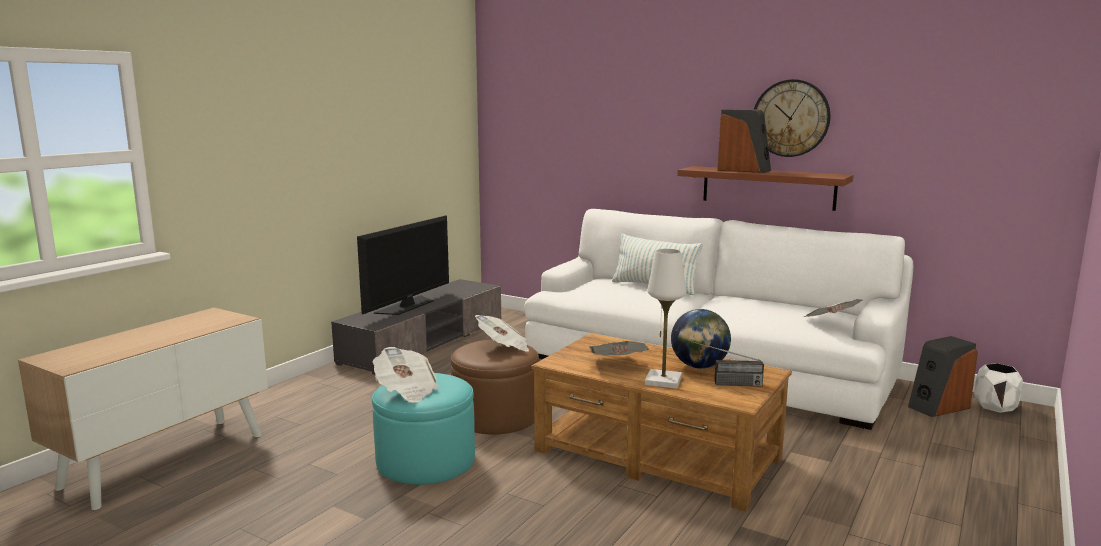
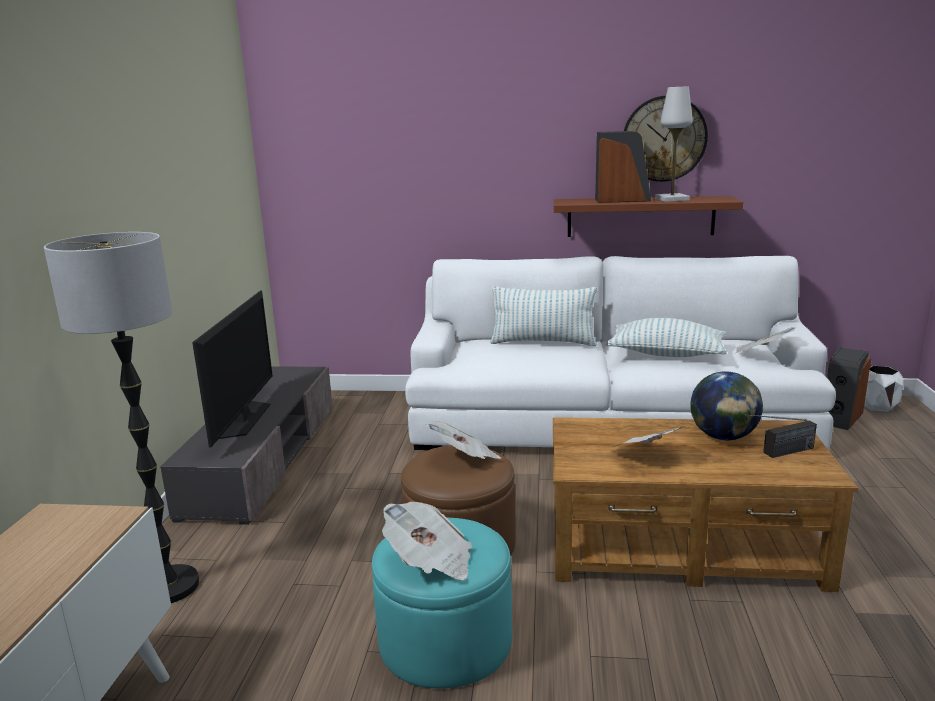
camera: 25 degrees left, 5 degrees up
(301, 395) = (169, 586): none -> floor lamp
(663, 381) = (718, 466): white table lamp -> white table lamp (672, 199)
(745, 309) = (666, 354): none -> pillow

